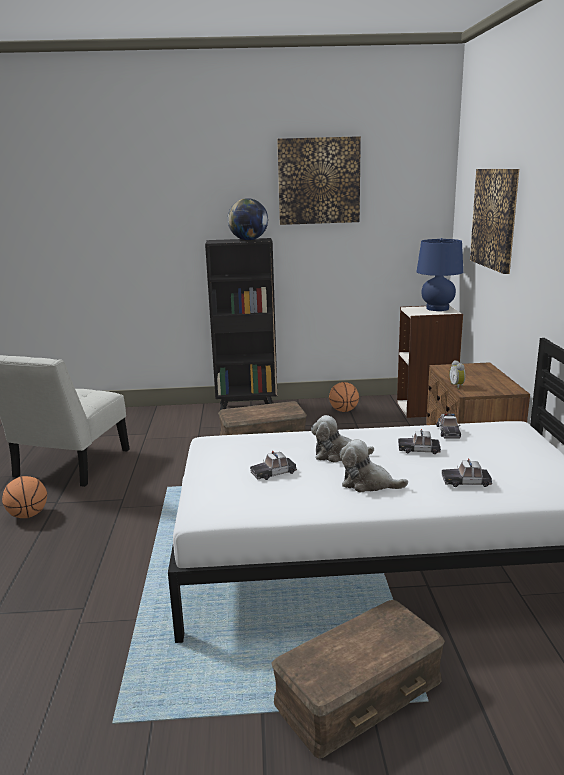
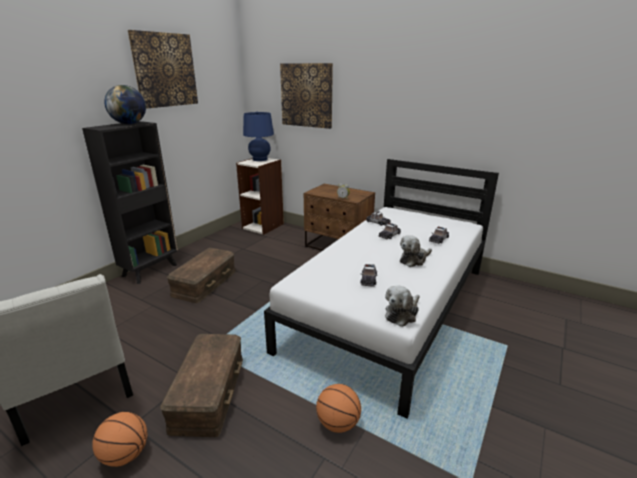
camera: 55 degrees left, 5 degrees up
(338, 455) = (368, 254): plush toy -> plush toy (402, 314)
(343, 411) = (222, 245): basketball -> basketball (338, 423)
(358, 690) = (489, 363): brown storage box -> brown storage box (207, 392)

